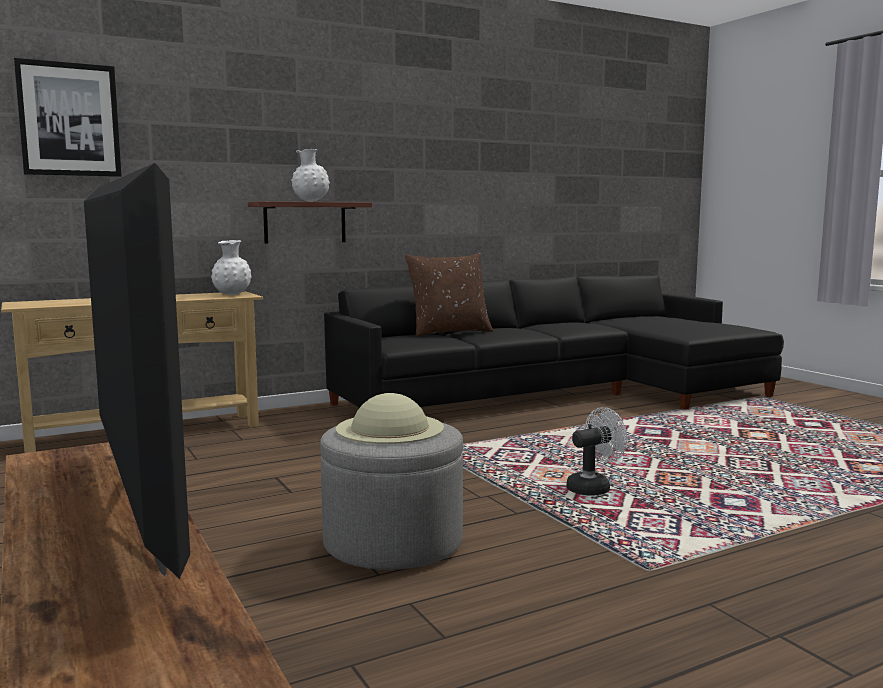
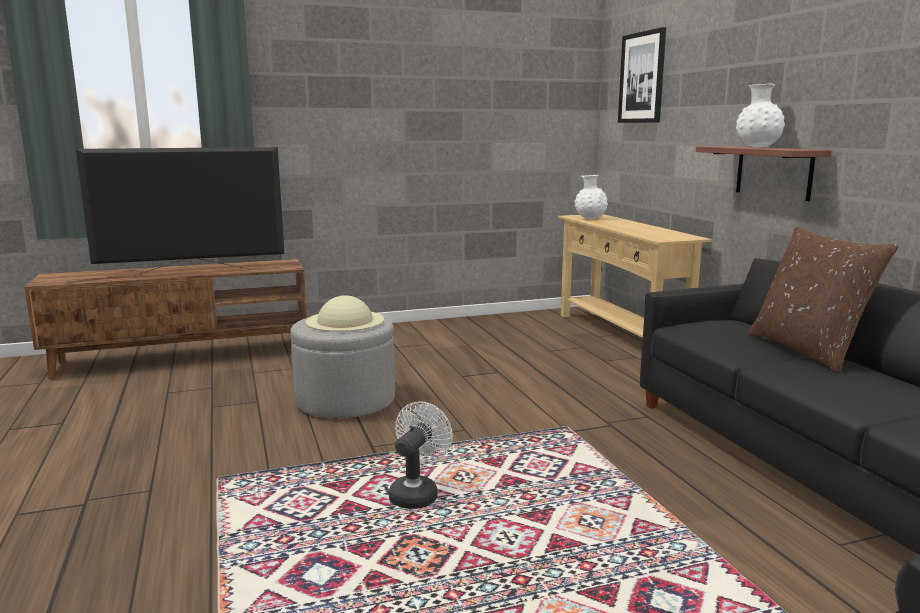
camera: 100 degrees right, 5 degrees up
(232, 295) = (667, 237): white vase -> white vase (590, 219)
(593, 488) = (417, 493): white fan -> white fan turned 135 degrees counterclockwise

